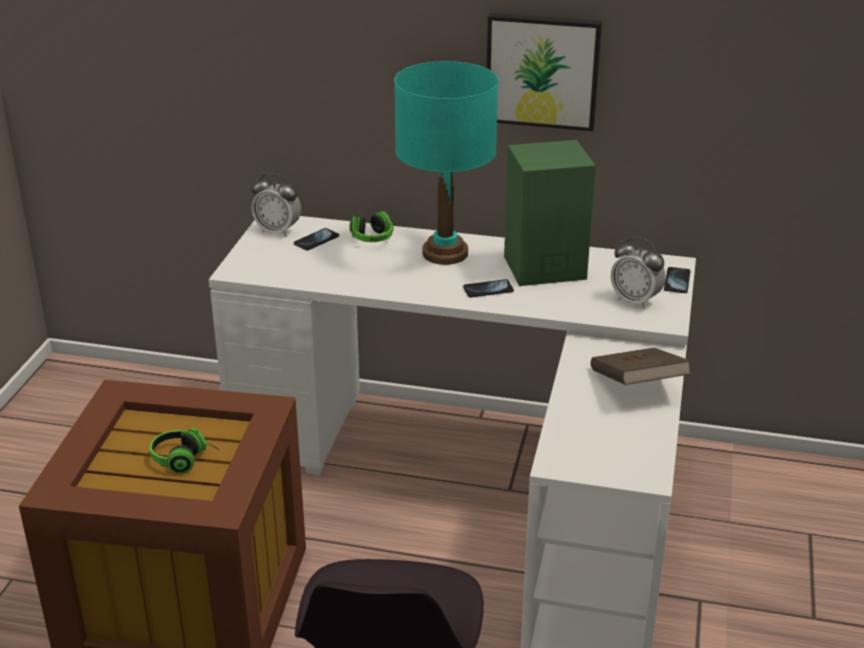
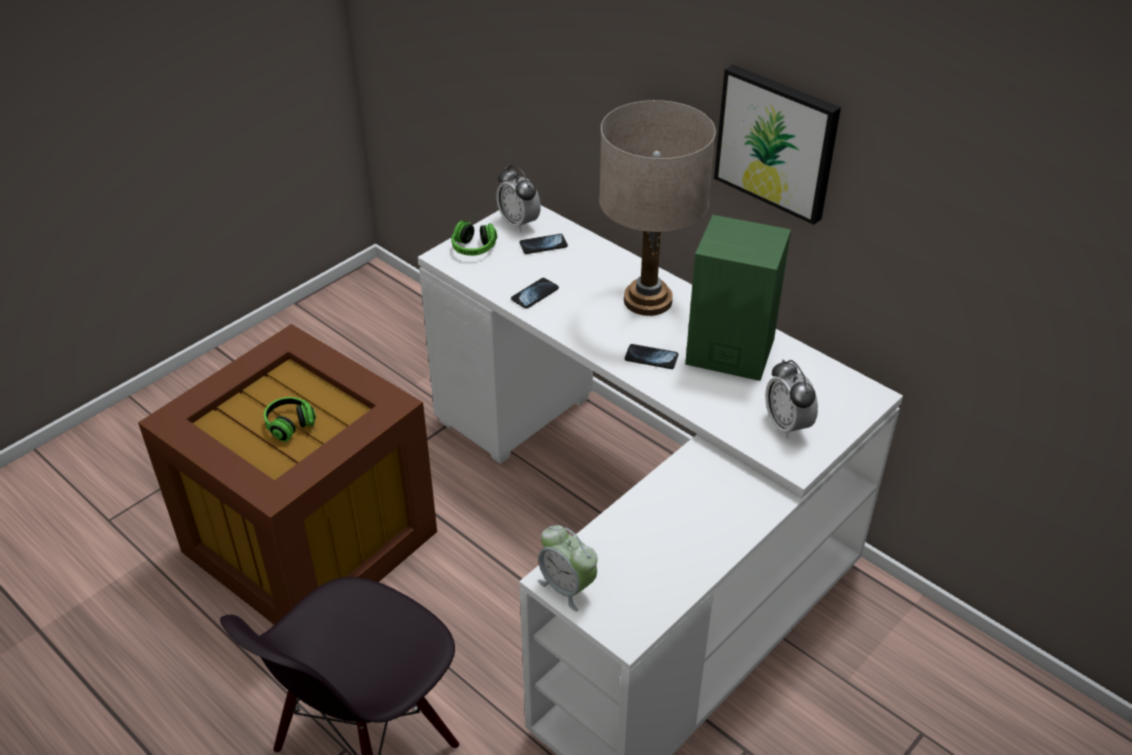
camera: 30 degrees right, 10 degrees up
(370, 235) = (597, 255): headphones -> headphones (475, 244)
(445, 253) = (648, 300): turquoise table lamp -> beige table lamp
(572, 465) = (567, 587): none -> alarm clock
(637, 386) = (710, 524): brown book -> none
(677, 281) = (853, 418): phone -> phone (535, 294)

